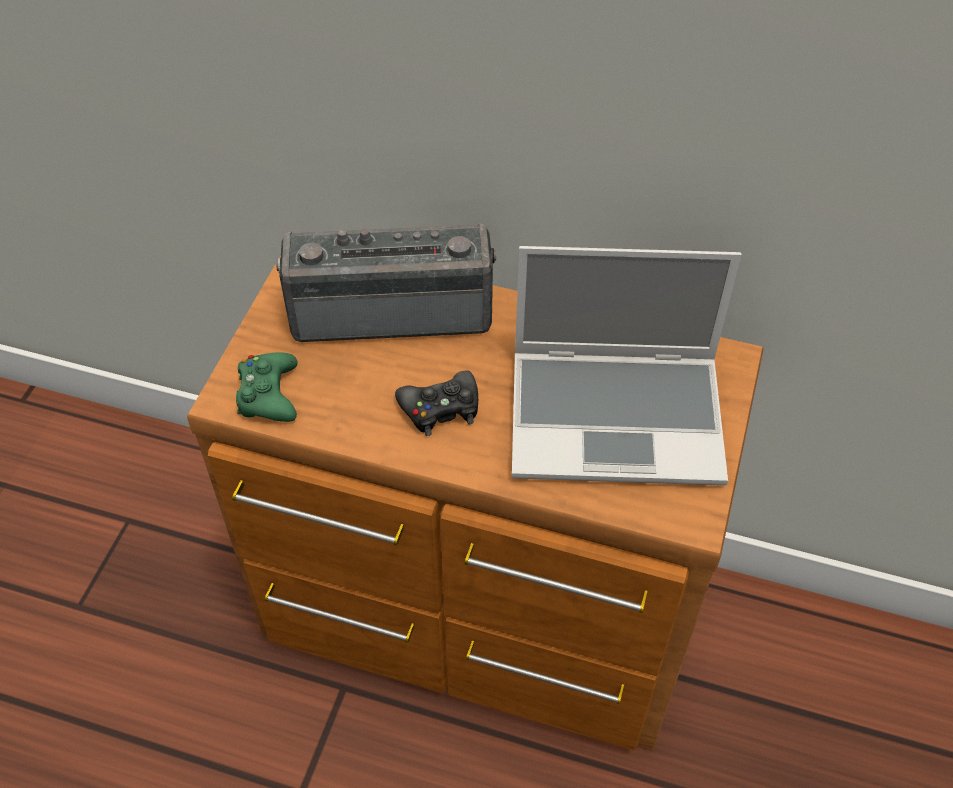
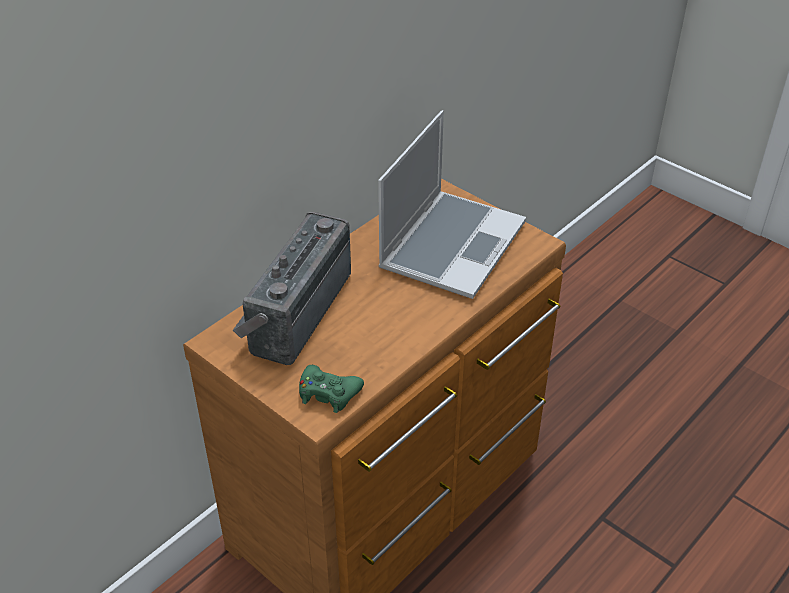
camera: 65 degrees left, 10 degrees down
(441, 408) = (397, 314): black game controller -> none

